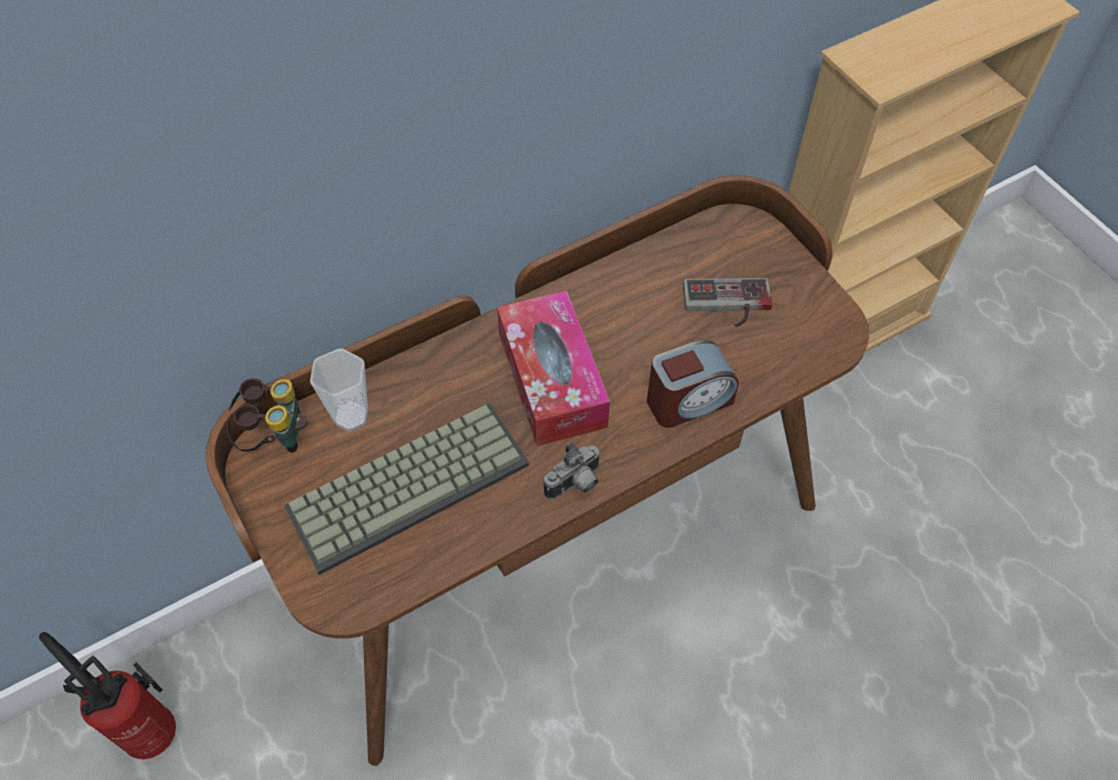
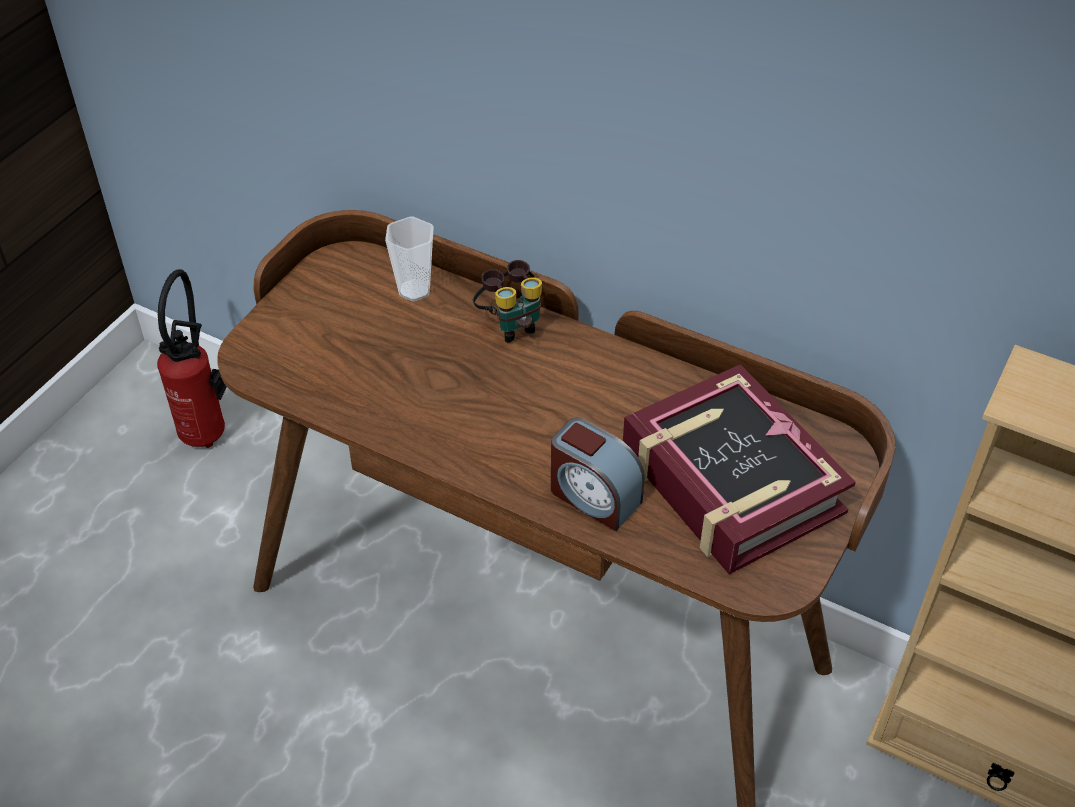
camera: 60 degrees right, 10 degrees down
(274, 437) = (365, 258): binoculars -> binoculars (510, 324)
(409, 482) = (377, 351): keyboard -> none
(552, 380) = (543, 393): tissue box -> none
(575, 484) = (447, 454): camera -> none
(727, 305) = (730, 482): game controller -> book

